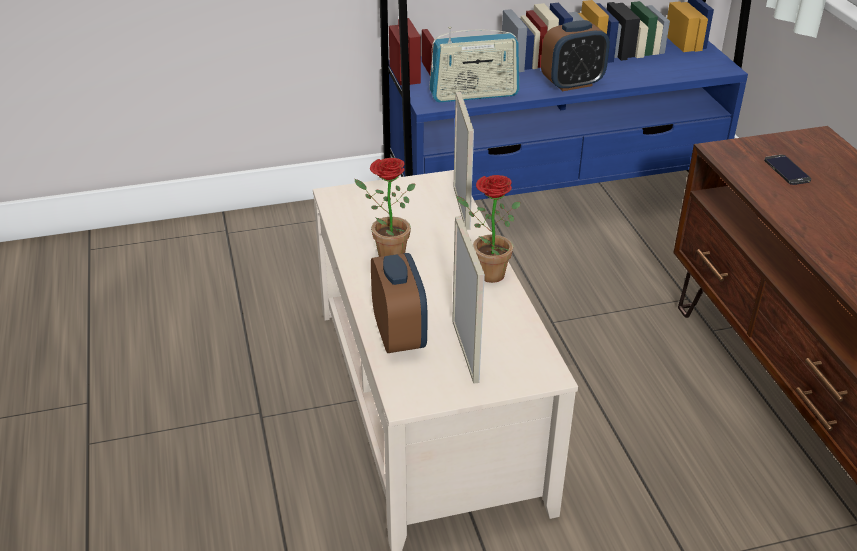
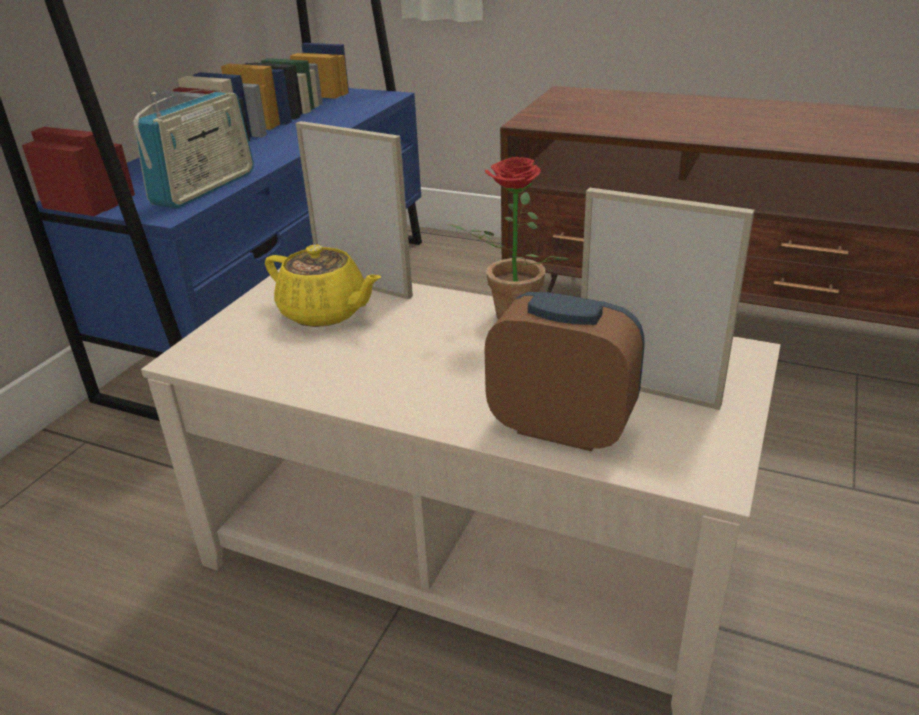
camera: 50 degrees left, 5 degrees down
(385, 254) = (375, 369): potted plant -> none
(419, 211) = (325, 312): none -> yellow teapot
(572, 84) = (288, 146): alarm clock -> none
(787, 170) = (597, 113): phone -> none

